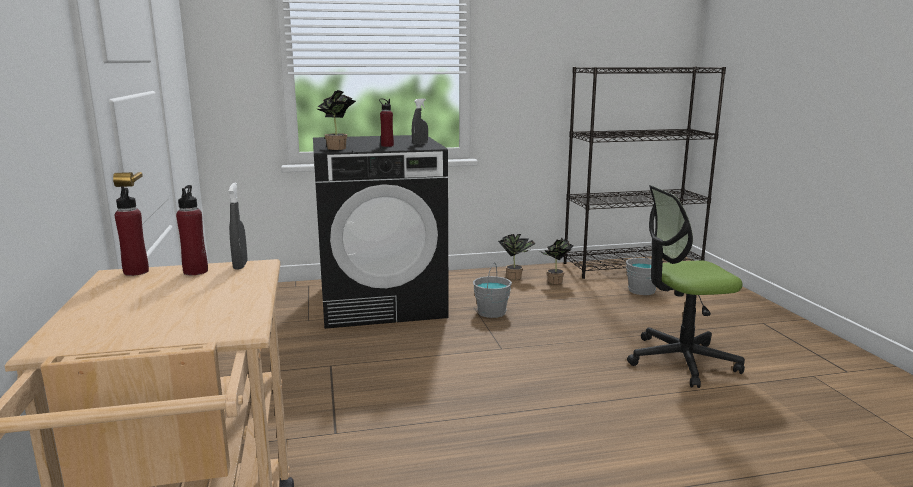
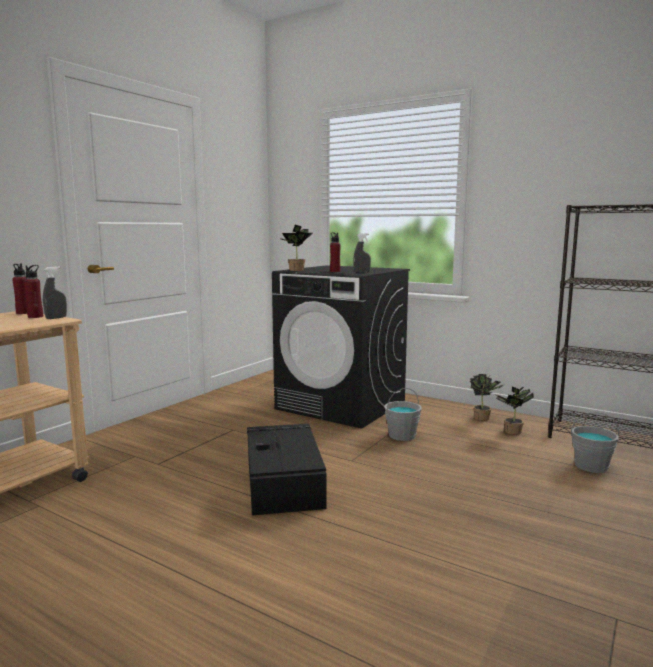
camera: 45 degrees right, 5 degrees down
(490, 389) = (283, 480): none -> black storage box
(681, 360) = (483, 532): office chair -> none

